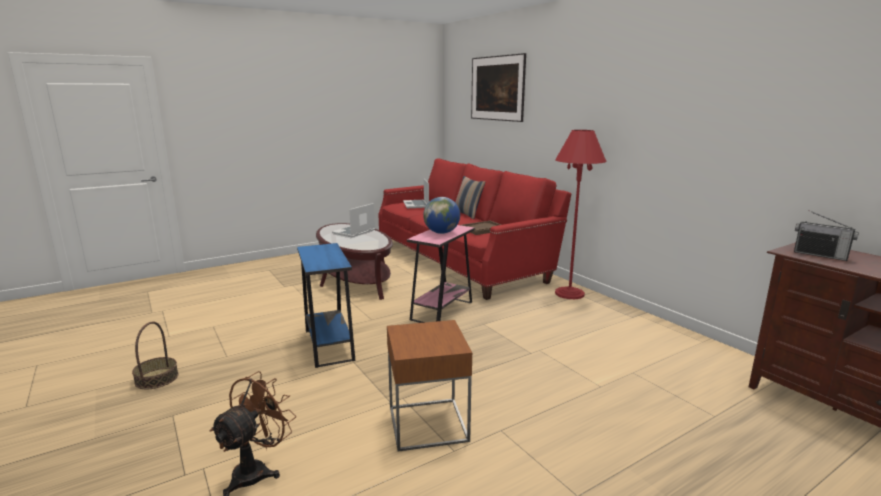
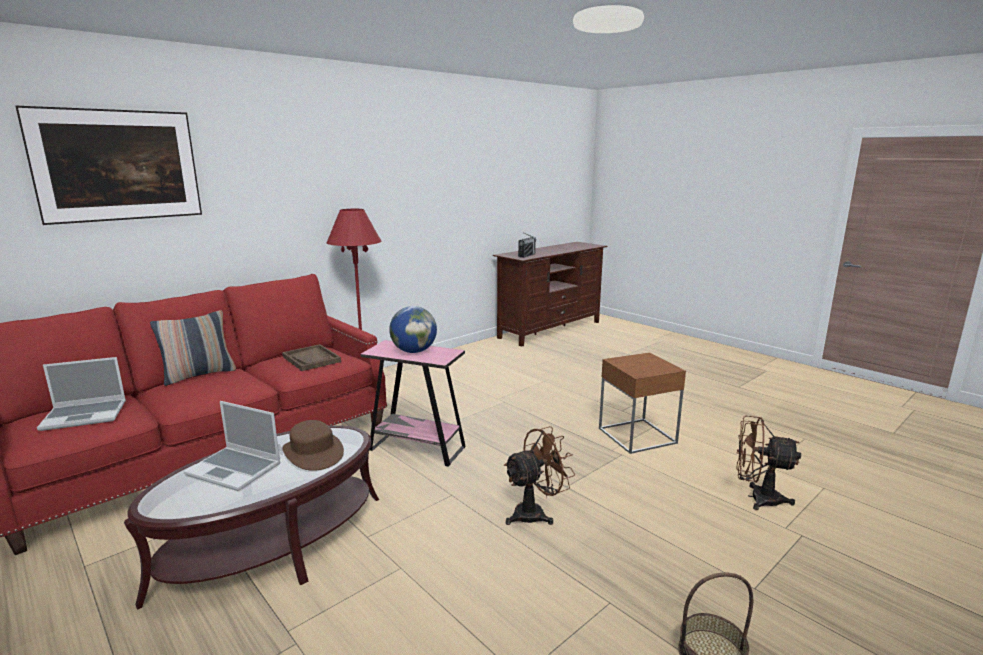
camera: 100 degrees left, 0 degrees up
(329, 345) = (535, 513): blue side table -> brown fan
(358, 242) = (313, 453): none -> brown hat

